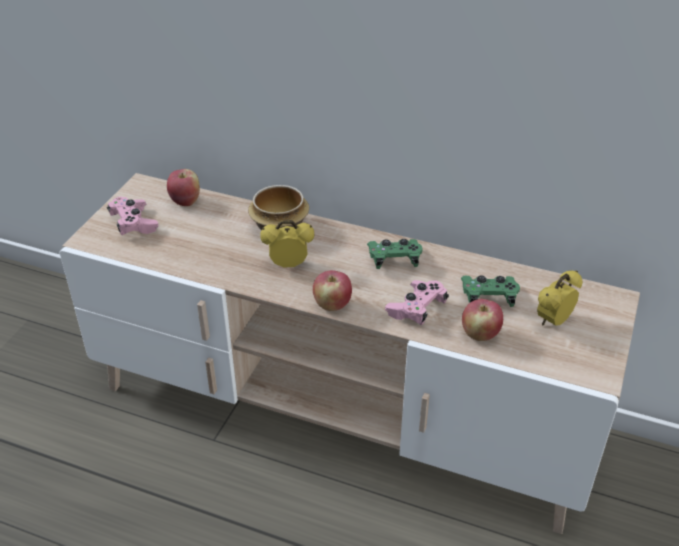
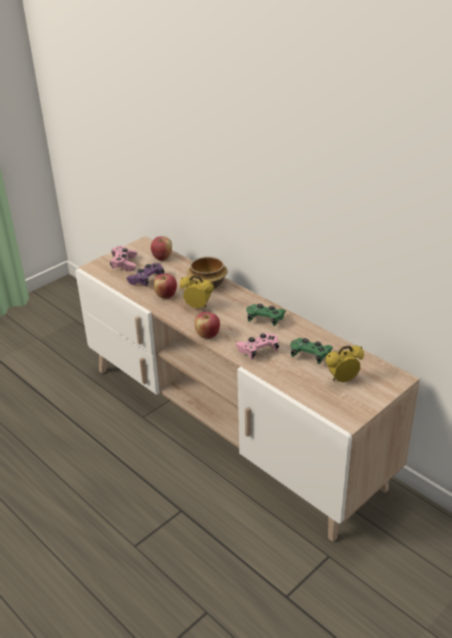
camera: 25 degrees right, 5 degrees down
(184, 241) = (146, 280): none -> purple game controller
(480, 334) = (287, 375): apple -> apple (166, 296)

